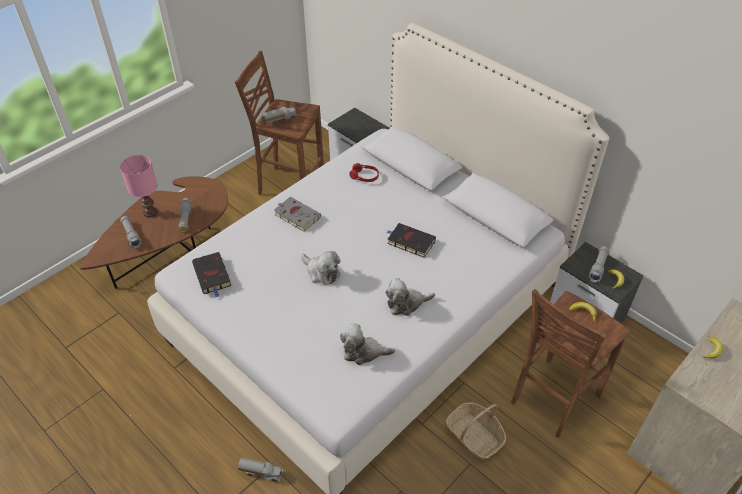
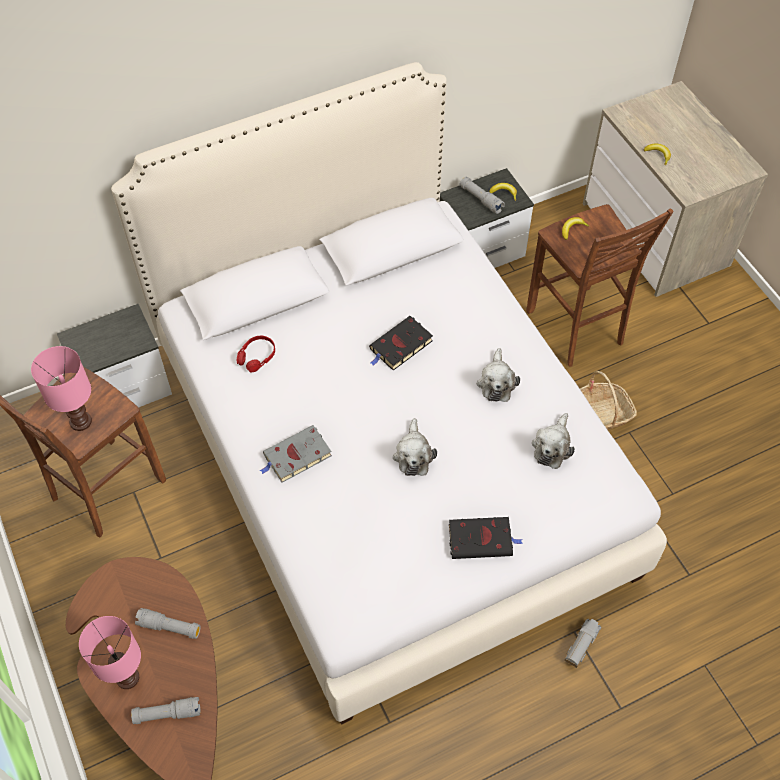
camera: 70 degrees left, 10 degrees up
(212, 276) = (370, 584): black book -> black book (482, 540)
(280, 119) = (80, 422): toy truck -> pink table lamp
(321, 272) = (413, 455): plush toy -> plush toy turned 120 degrees clockwise

